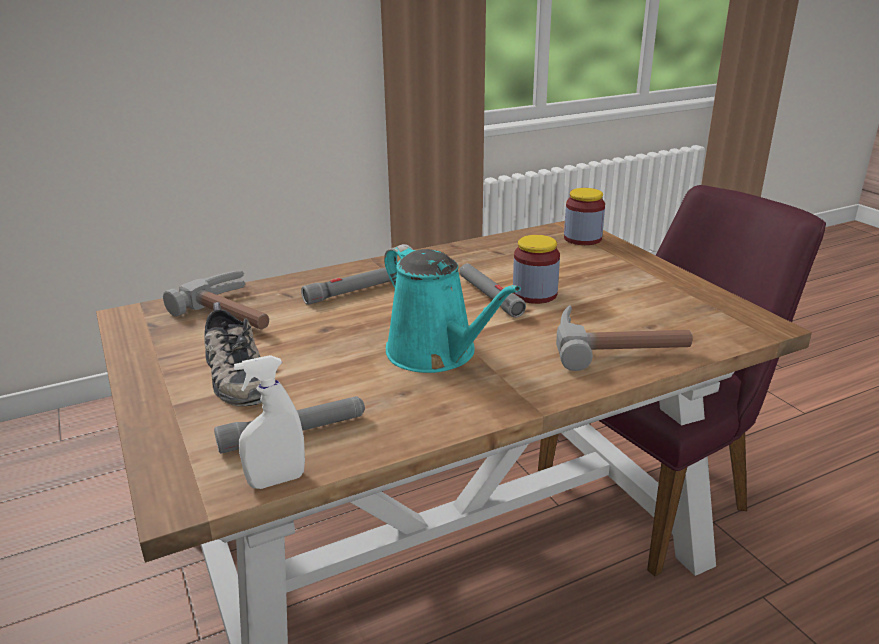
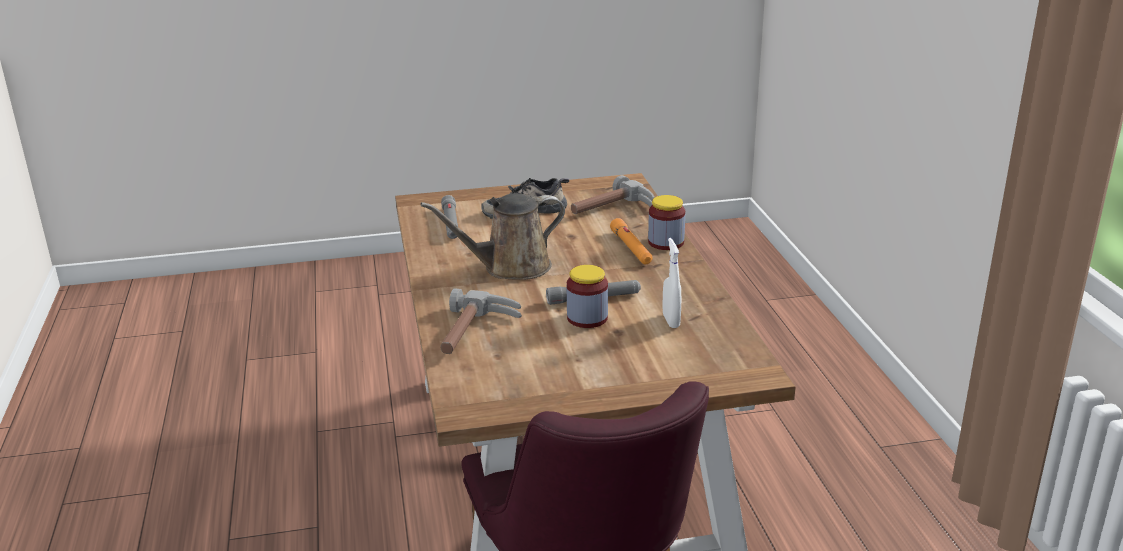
camera: 105 degrees right, 0 degrees up
(277, 480) = (413, 219): white spray bottle -> white spray bottle (671, 321)
(354, 291) = (631, 248): grey flashlight -> orange flashlight
(436, 354) = (510, 267): turquoise watering can -> brown watering can
(582, 238) = (718, 371): jar -> jar (666, 242)

